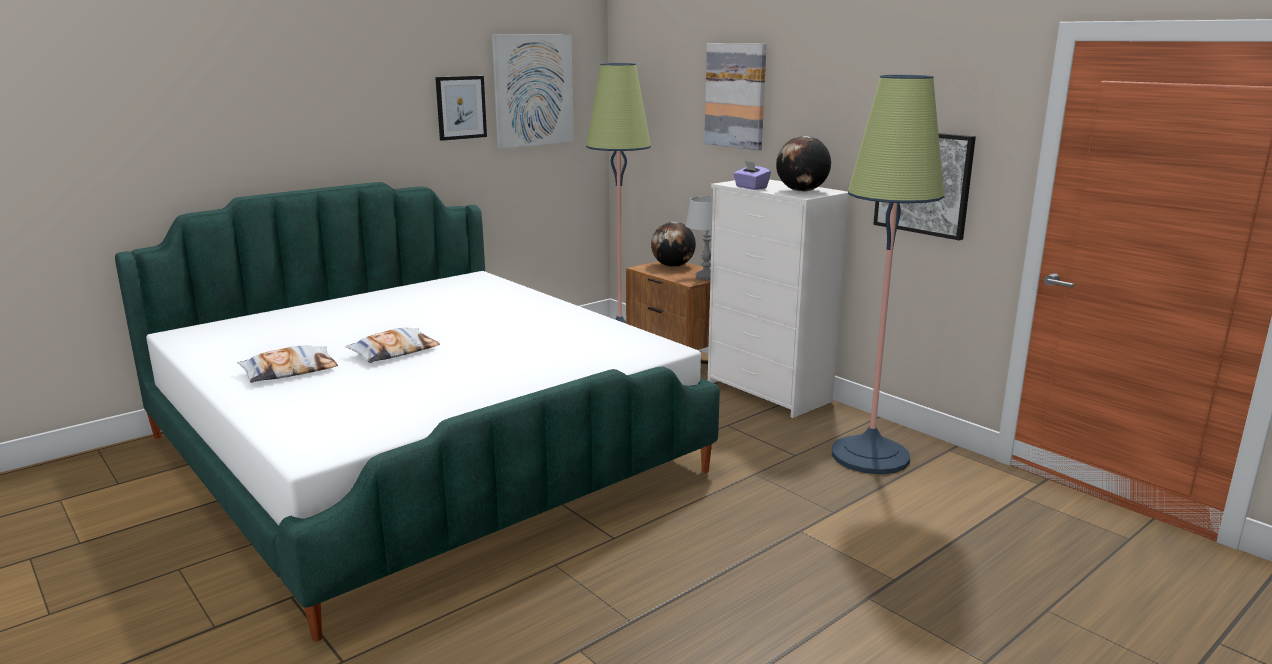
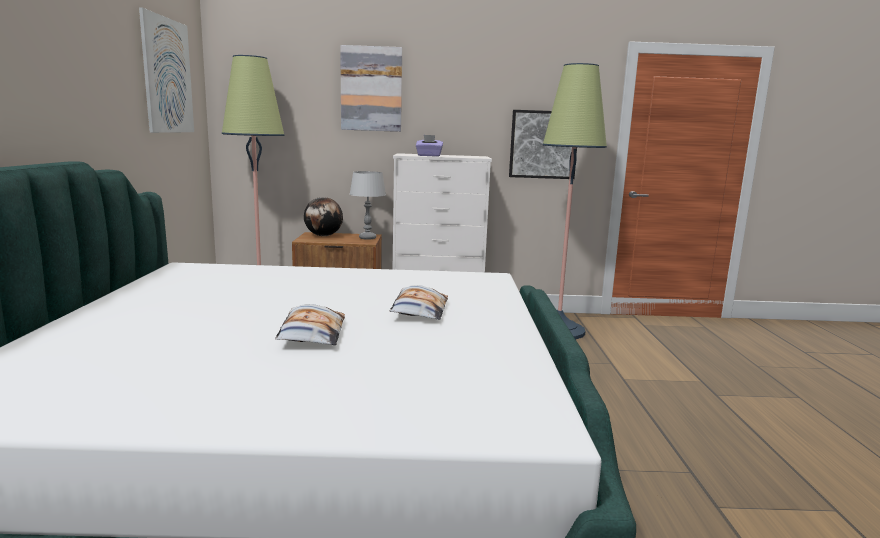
camera: 50 degrees left, 5 degrees down
(290, 371) = (257, 384): pillow -> pillow (419, 310)
(461, 107) = (122, 82): picture -> none
(801, 191) = (465, 156): globe -> none

